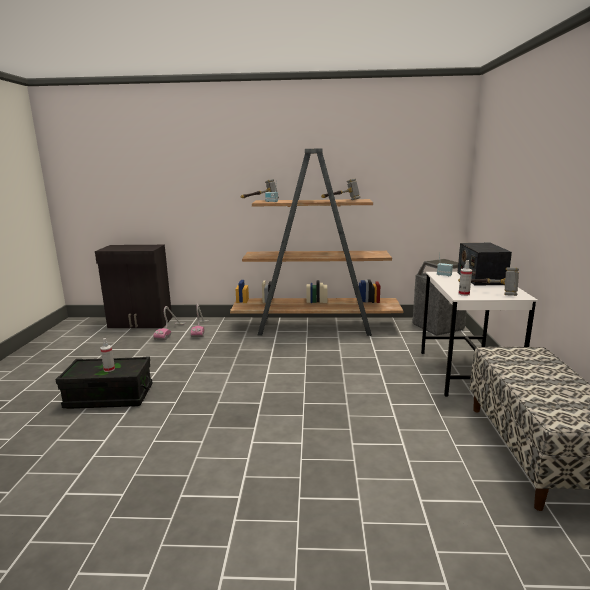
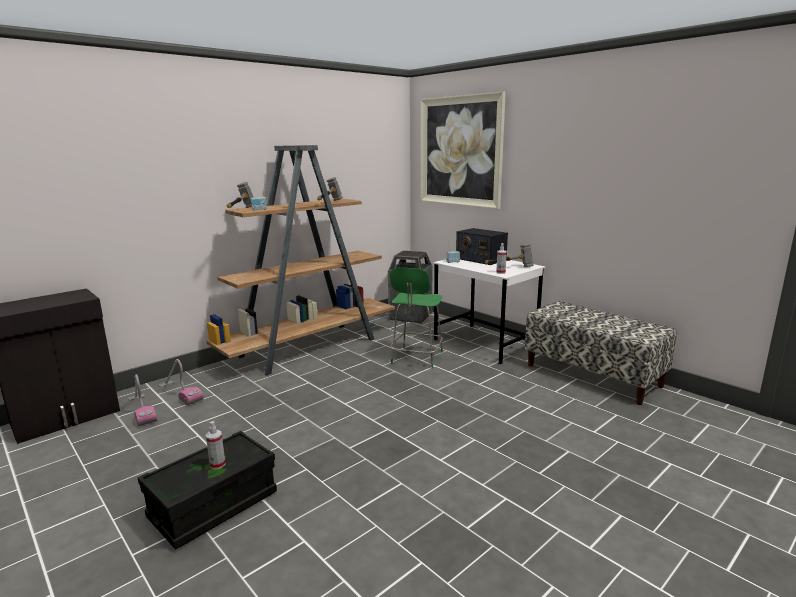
camera: 45 degrees left, 0 degrees up
(377, 362) = (416, 358): none -> green chair
(501, 154) = (460, 151): none -> picture

